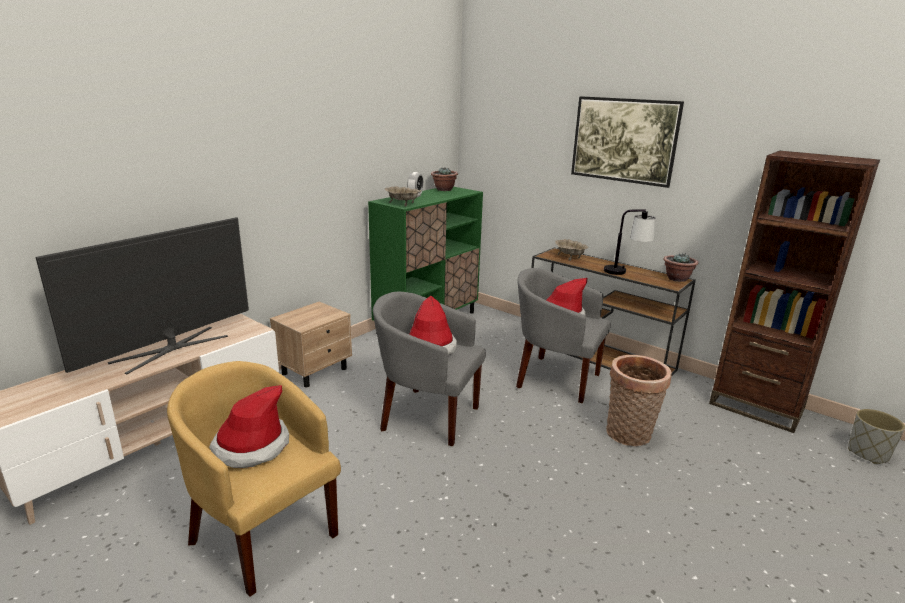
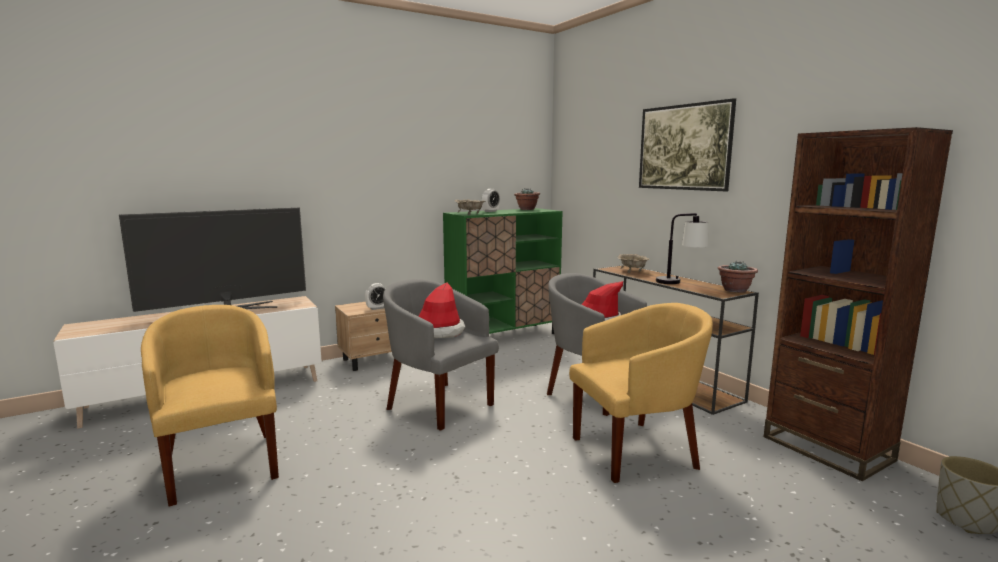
camera: 20 degrees right, 10 degrees down
(251, 446) = (211, 374): hat -> none
(323, 317) = (377, 308): none -> alarm clock
(629, 435) = (637, 450): basket -> yellow armchair

